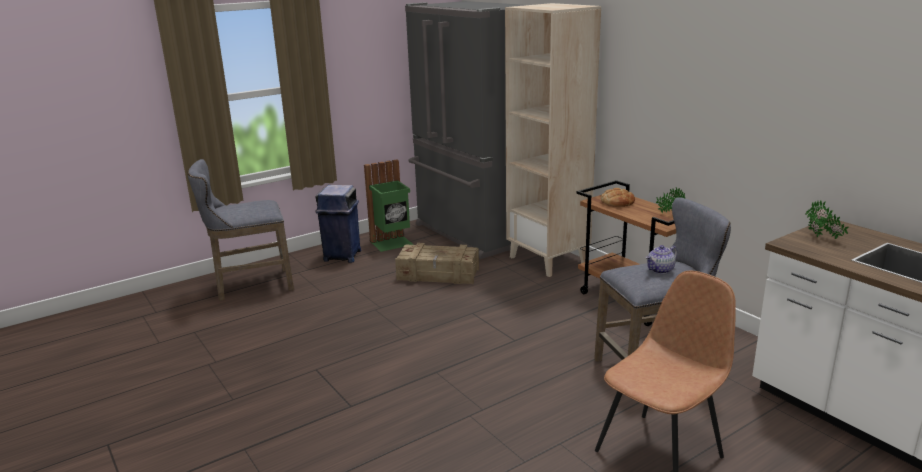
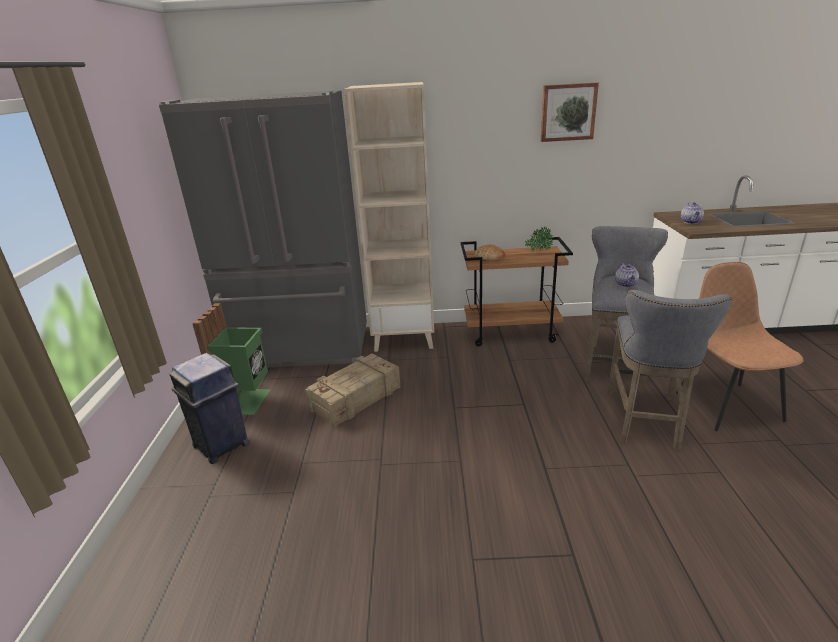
camera: 55 degrees left, 5 degrees up
(250, 286) = (183, 558): grey stool -> grey stool (644, 422)
(732, 59) = (568, 112): none -> picture
(823, 238) = (691, 222): potted plant -> teapot

